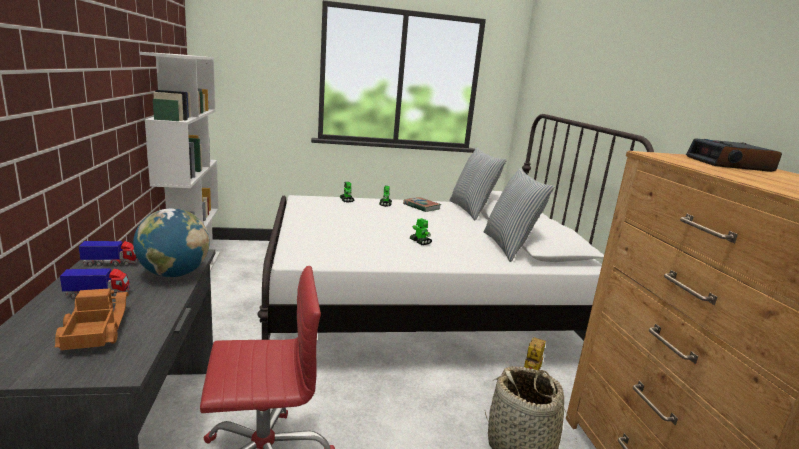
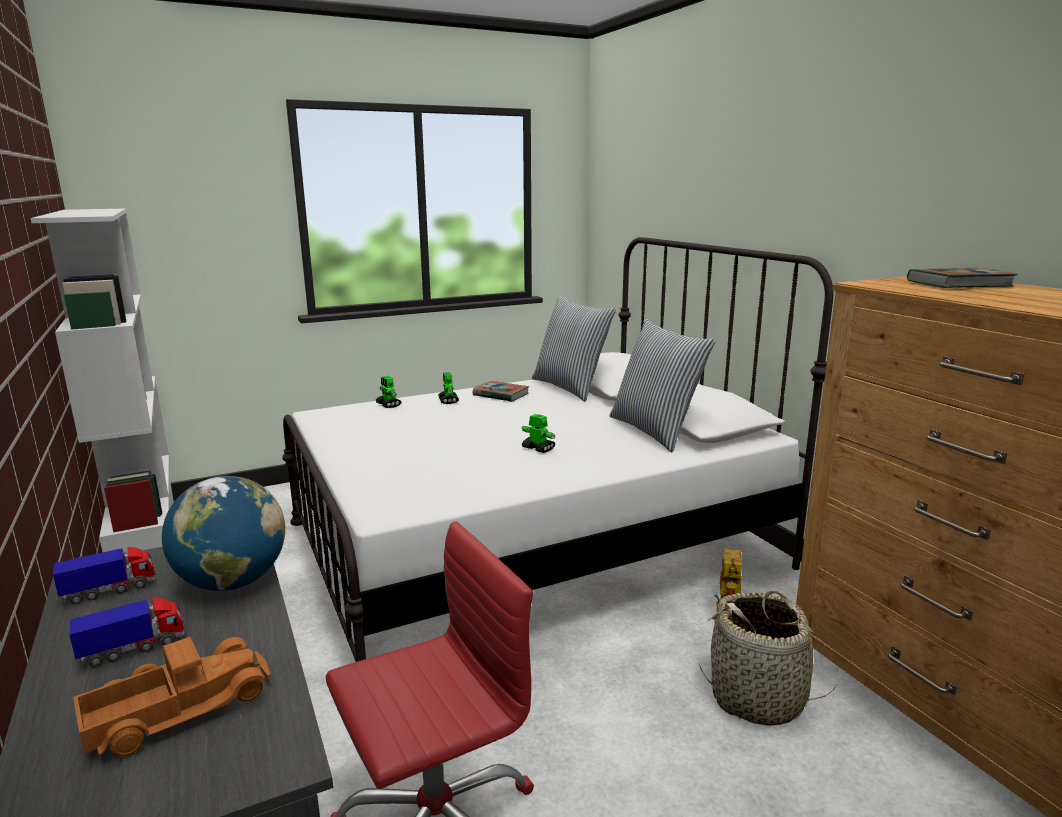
camera: 15 degrees left, 0 degrees up
(94, 329) = (178, 708): toy truck -> toy truck turned 90 degrees clockwise
(729, 164) = (959, 284): alarm clock -> book

